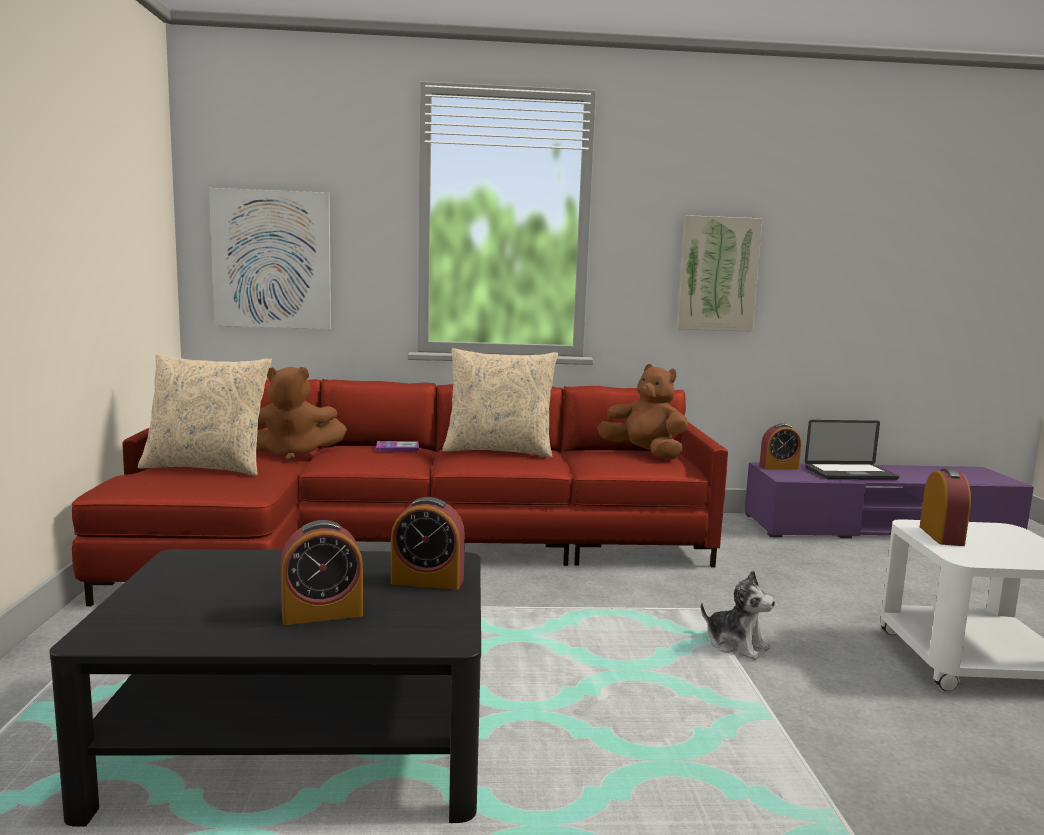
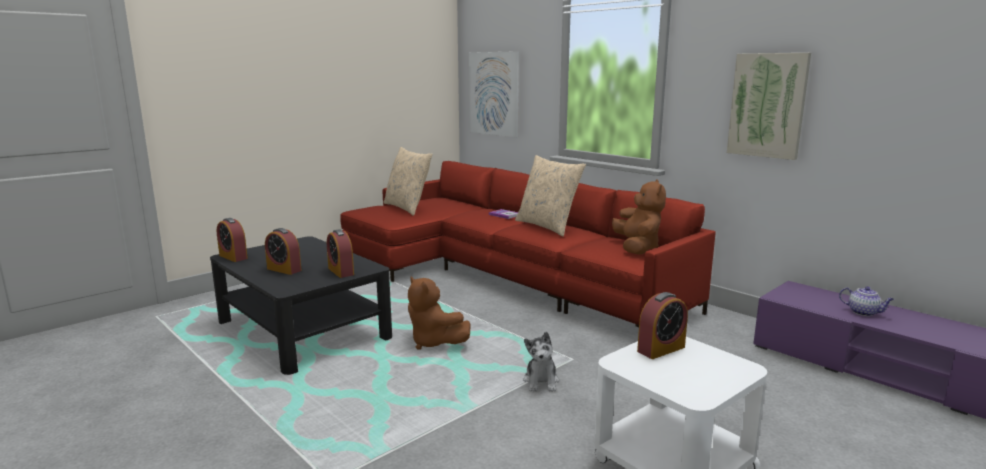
camera: 50 degrees right, 5 degrees up
(294, 454) = (458, 209): brown plush toy -> brown plush toy (434, 342)
(778, 467) = (802, 290): alarm clock -> alarm clock (233, 257)
(850, 473) = (864, 312): laptop -> teapot

